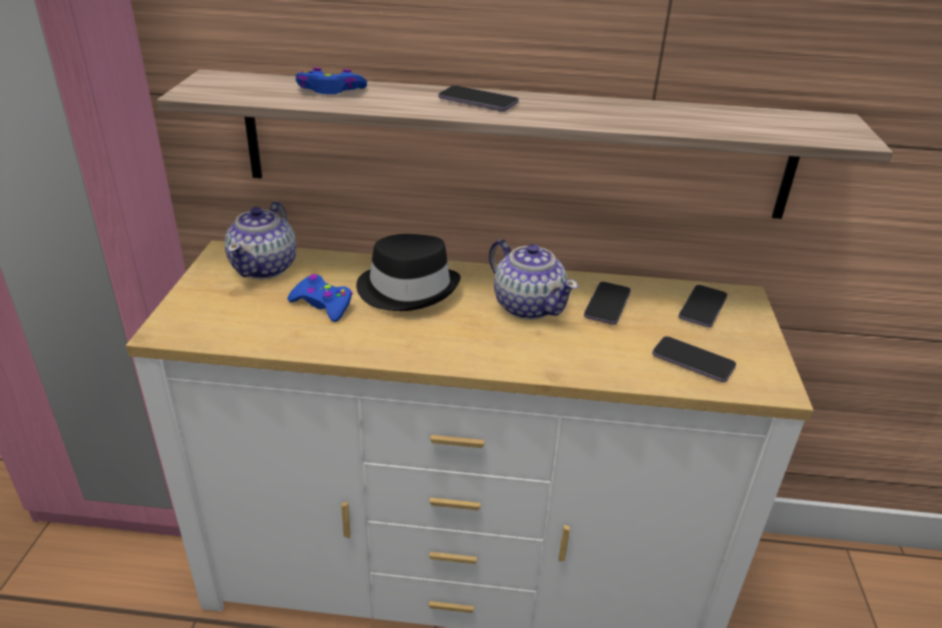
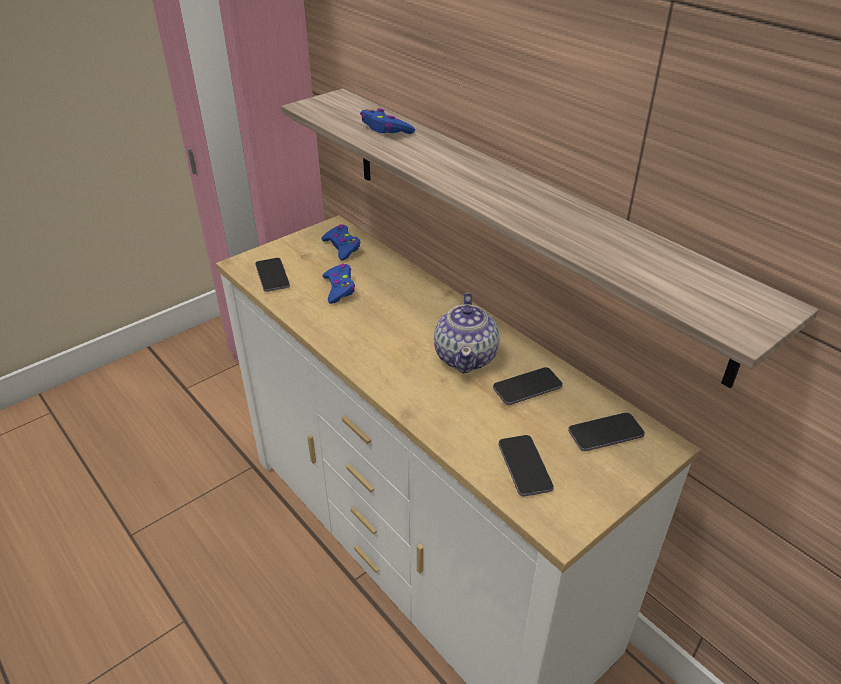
camera: 45 degrees right, 5 degrees up
(265, 267) = (342, 247): teapot -> blue game controller
(408, 289) = (404, 303): black hat -> none
(478, 101) = (468, 170): phone -> phone (272, 276)

